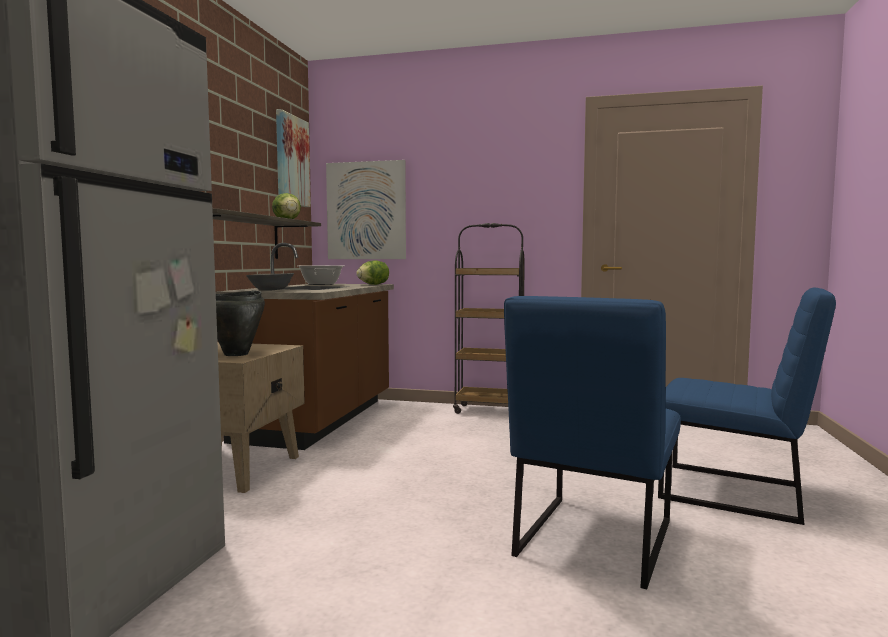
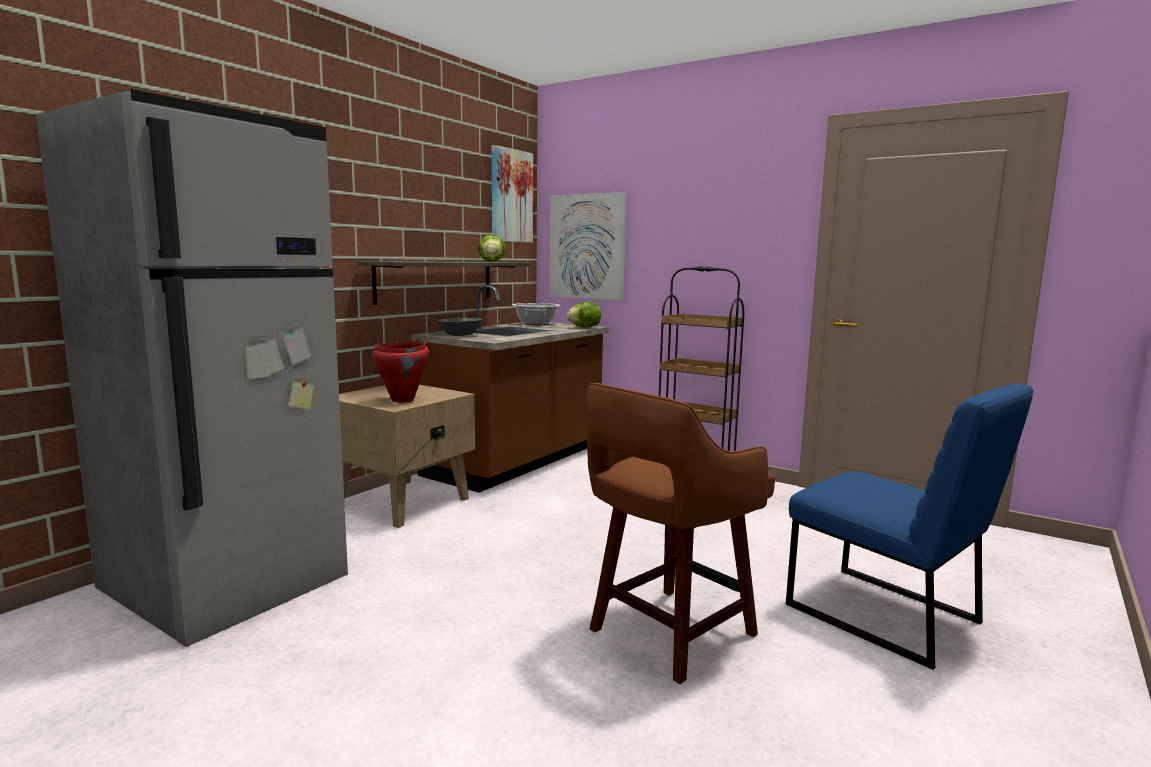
camera: 20 degrees right, 5 degrees up
(237, 354) = (403, 400): black cooking pot -> red cooking pot
(592, 540) = (667, 635): blue chair -> brown stool

